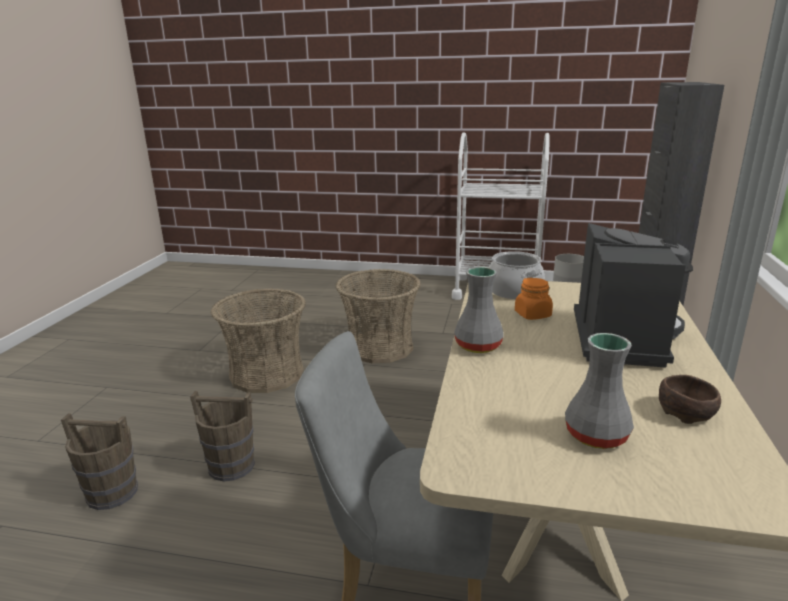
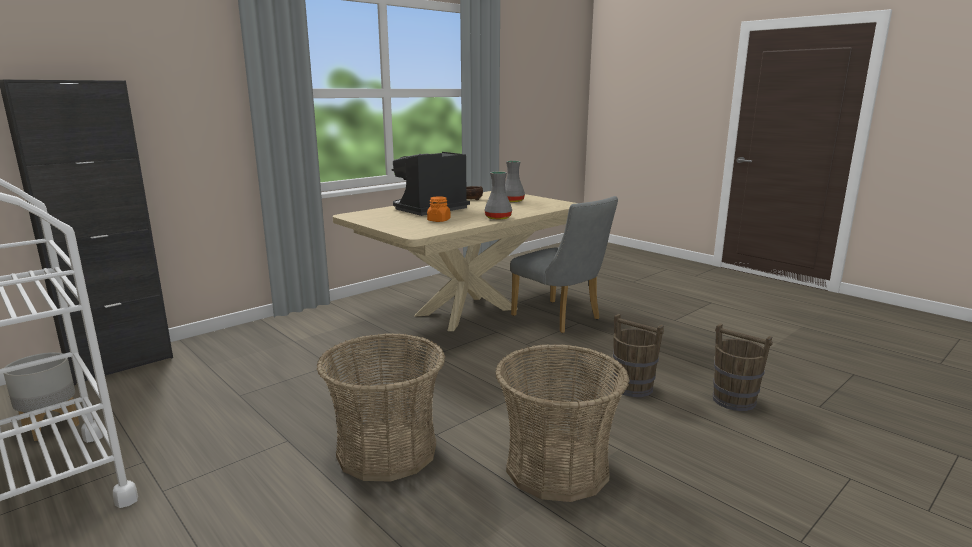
camera: 145 degrees left, 5 degrees down
(513, 291) = (413, 229): cooking pot -> none

